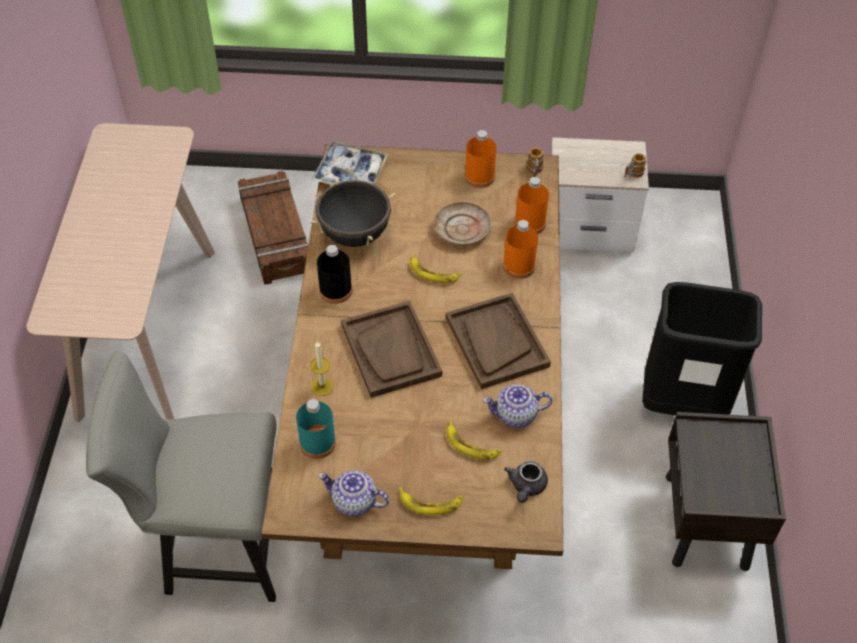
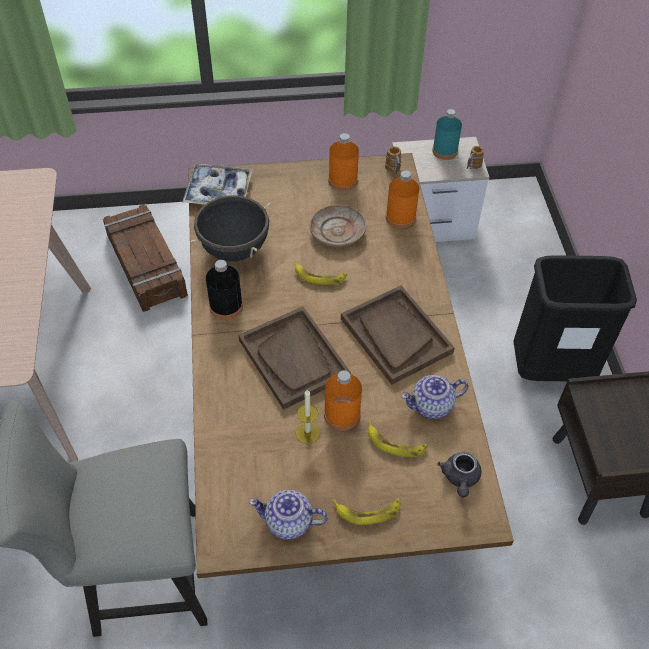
camera: 10 degrees left, 0 degrees up
(317, 443) = (238, 465): turquoise bottle -> turquoise bottle (445, 151)
(322, 386) = (231, 405): candle -> candle (307, 433)
(518, 266) = (399, 259): orange bottle -> orange bottle (342, 415)

